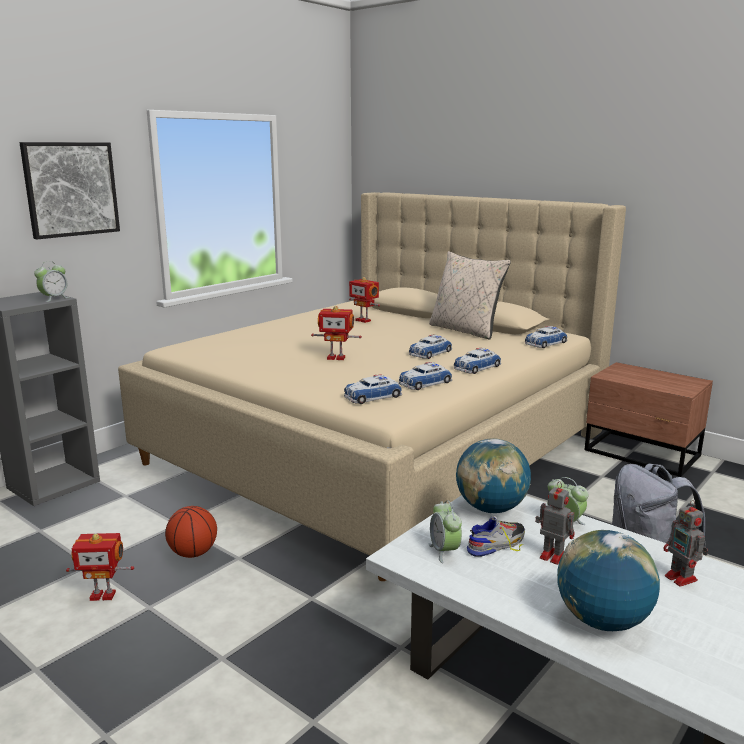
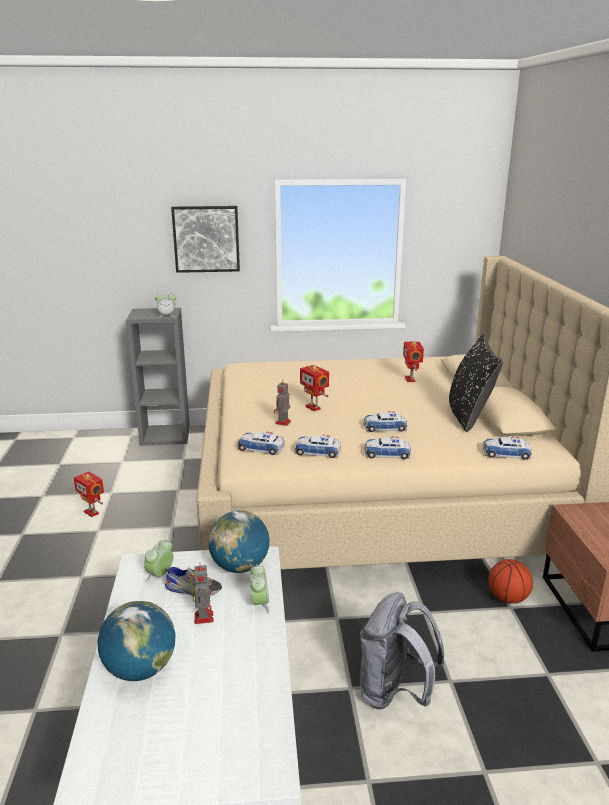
camera: 45 degrees right, 5 degrees up
(193, 553) = (158, 511): basketball -> basketball (507, 598)
(465, 330) = (469, 415): beige pillow -> black pillow
(682, 579) = (238, 686): toy robot -> toy robot (282, 423)

